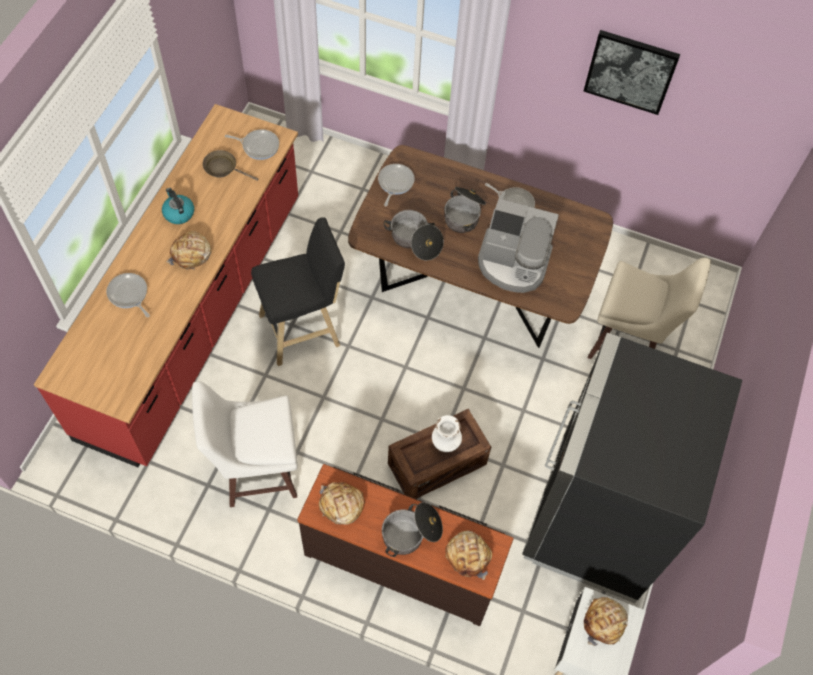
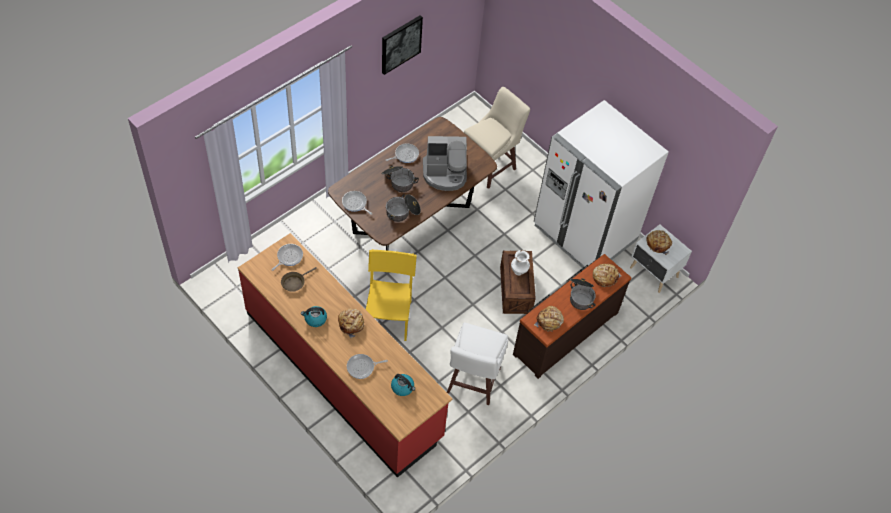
camera: 65 degrees left, 5 degrees down
(118, 354) = (403, 387): none -> kettle
(303, 329) = (389, 318): black stool -> yellow chair
(513, 263) = (445, 174): coffee machine -> coffee machine turned 45 degrees clockwise
(596, 519) = (584, 233): black fridge -> white fridge

